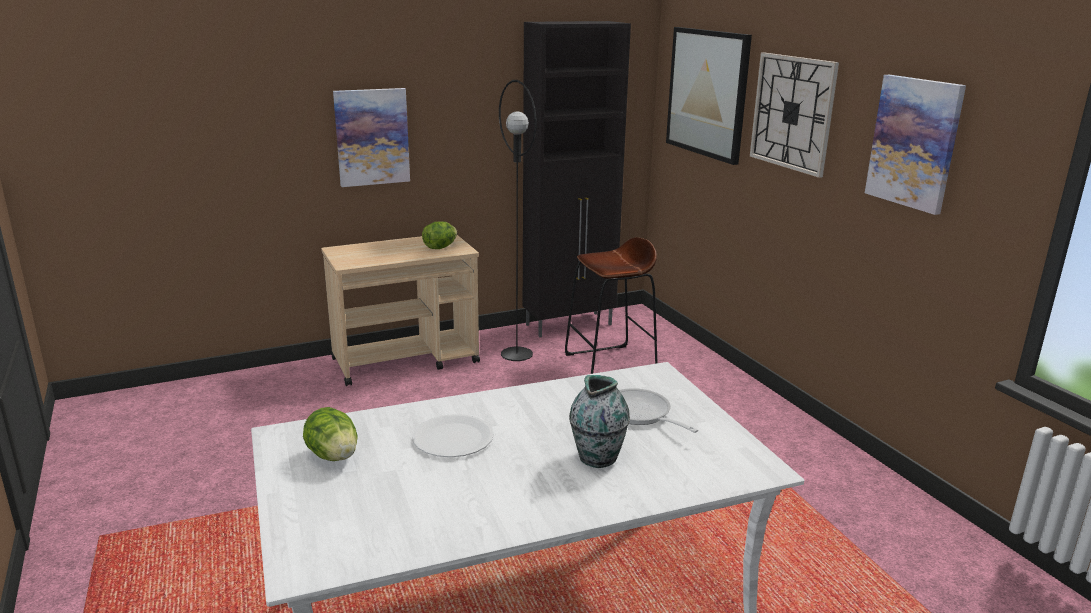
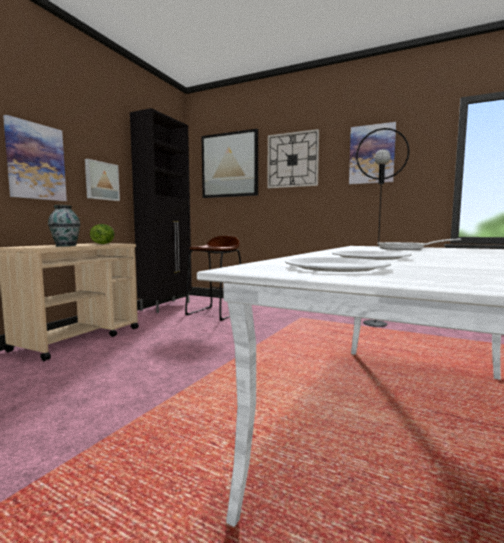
camera: 40 degrees left, 15 degrees down
(333, 456) = (335, 267): lettuce -> white plate
(467, 142) = (101, 181): none -> picture
(516, 354) = (155, 320): black floor lamp -> black floor lamp (374, 323)
(598, 457) = (452, 253): vase -> vase (66, 246)

